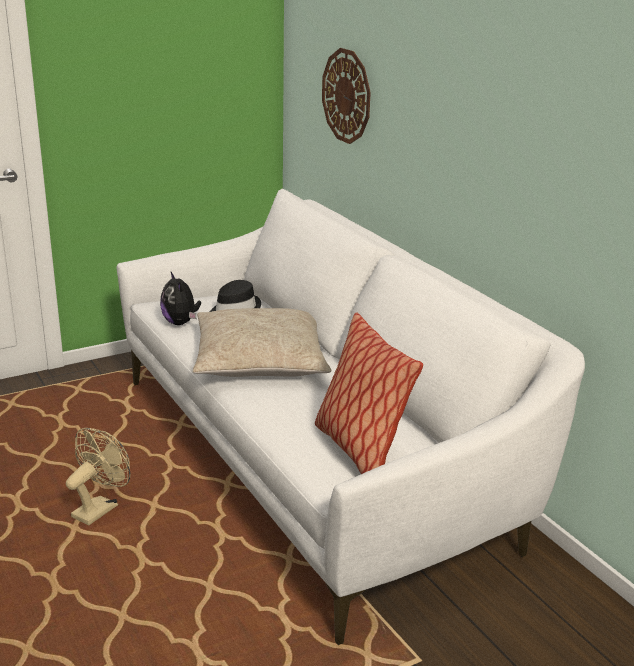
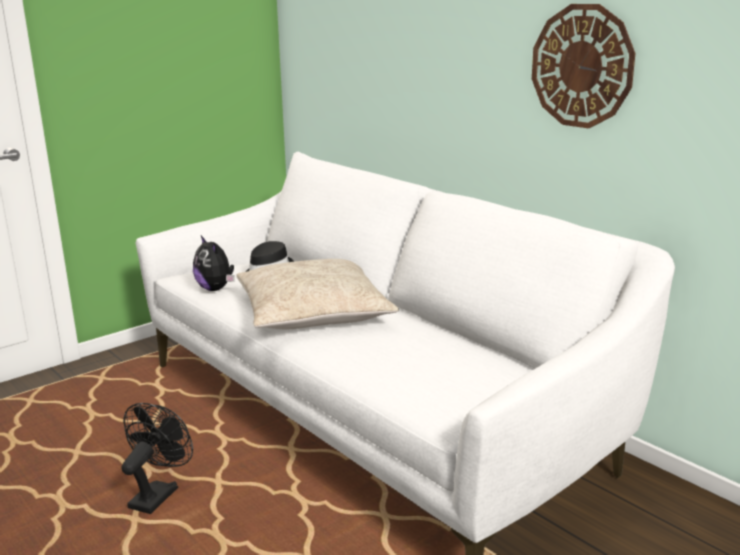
camera: 10 degrees left, 5 degrees down
(100, 508) = (158, 494): beige fan -> black fan
(347, 96) = (356, 52): wall clock -> wall clock (582, 66)
(359, 451) = (457, 382): pillow -> none

